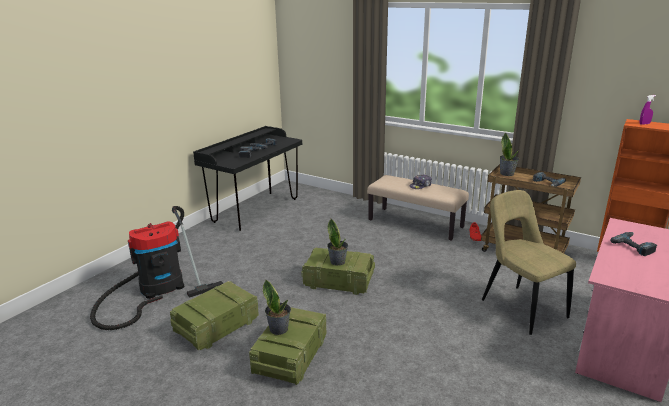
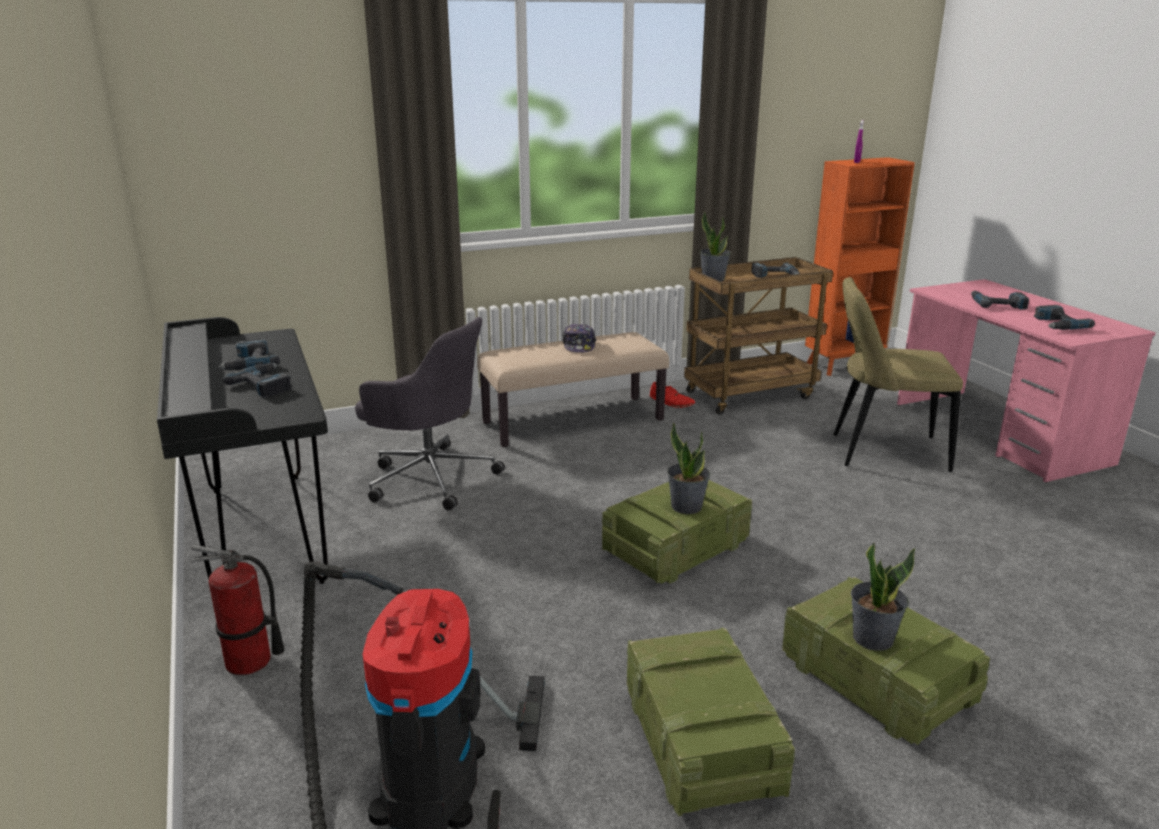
camera: 55 degrees left, 0 degrees up
(191, 238) = (249, 661): none -> fire extinguisher
(326, 217) = (430, 477): none -> grey office chair
(629, 270) = (1056, 324): none -> power drill

